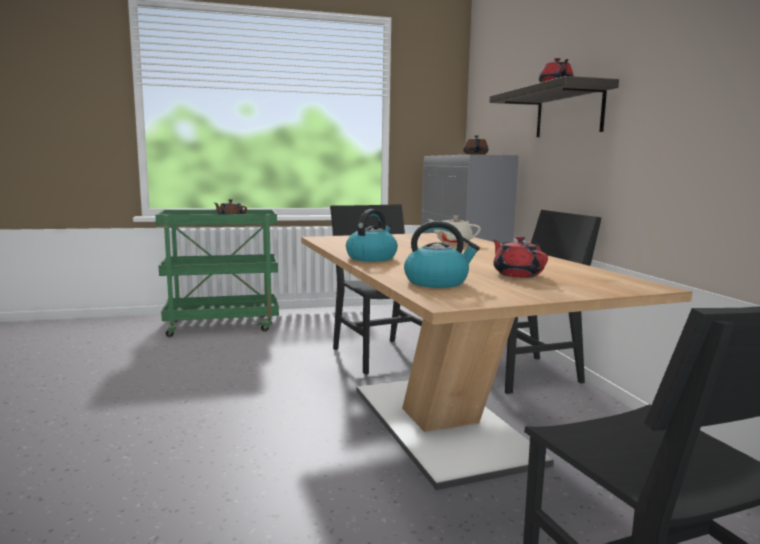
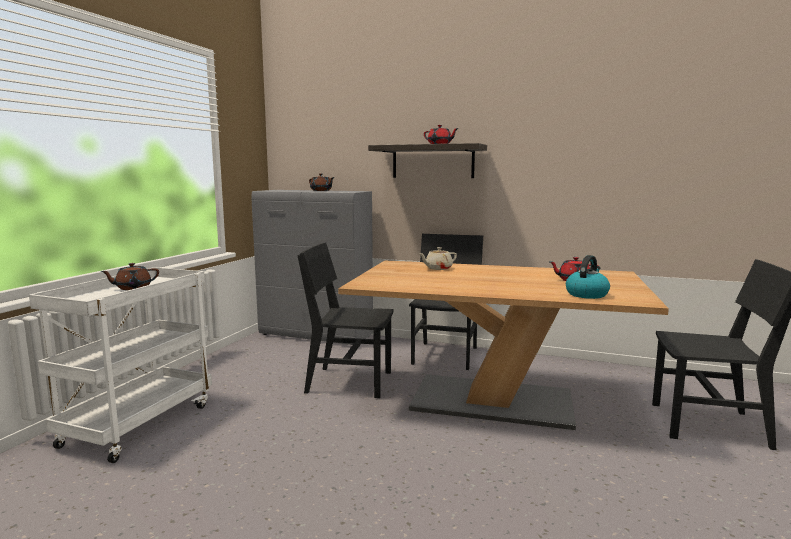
camera: 55 degrees left, 0 degrees up
(223, 325) = (139, 423): green cart -> white cart
(371, 258) = (483, 290): kettle -> none

